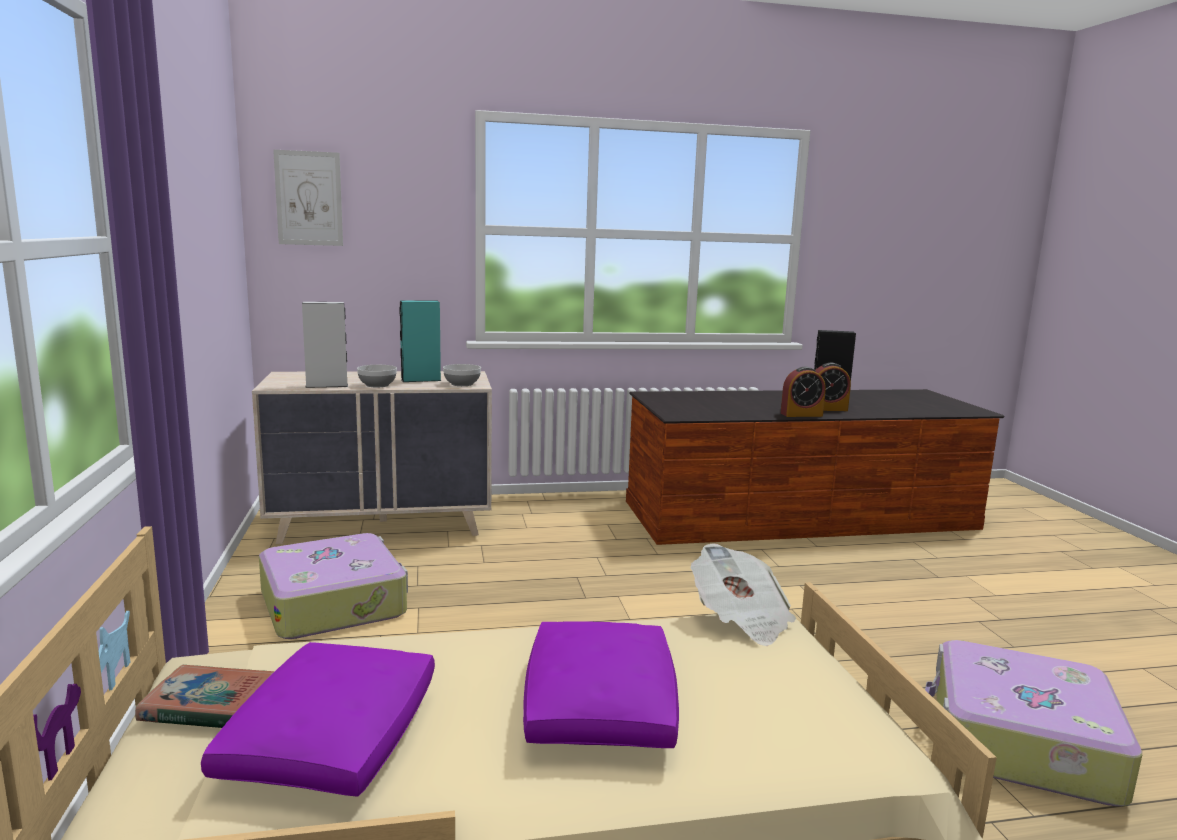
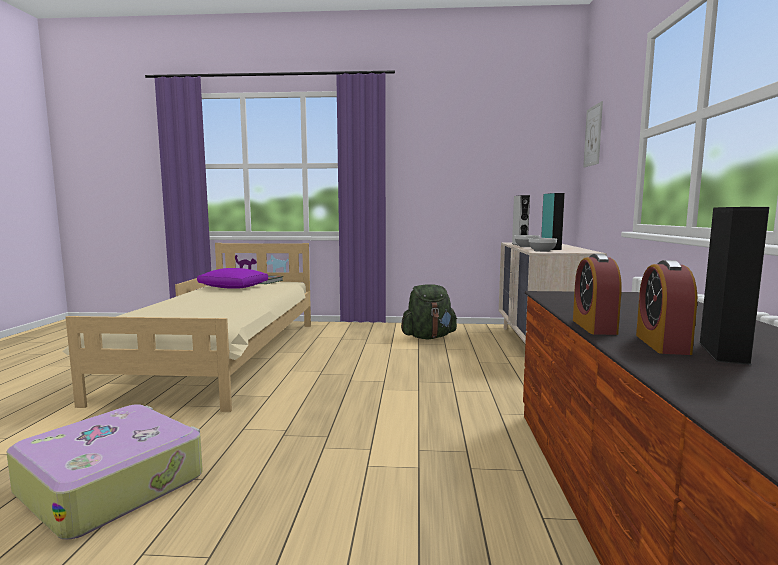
camera: 105 degrees right, 5 degrees down
(334, 603) = (428, 337): suitcase -> green backpack
(599, 705) = (205, 301): purple pillow -> none
(741, 619) = (229, 319): newspaper -> none

